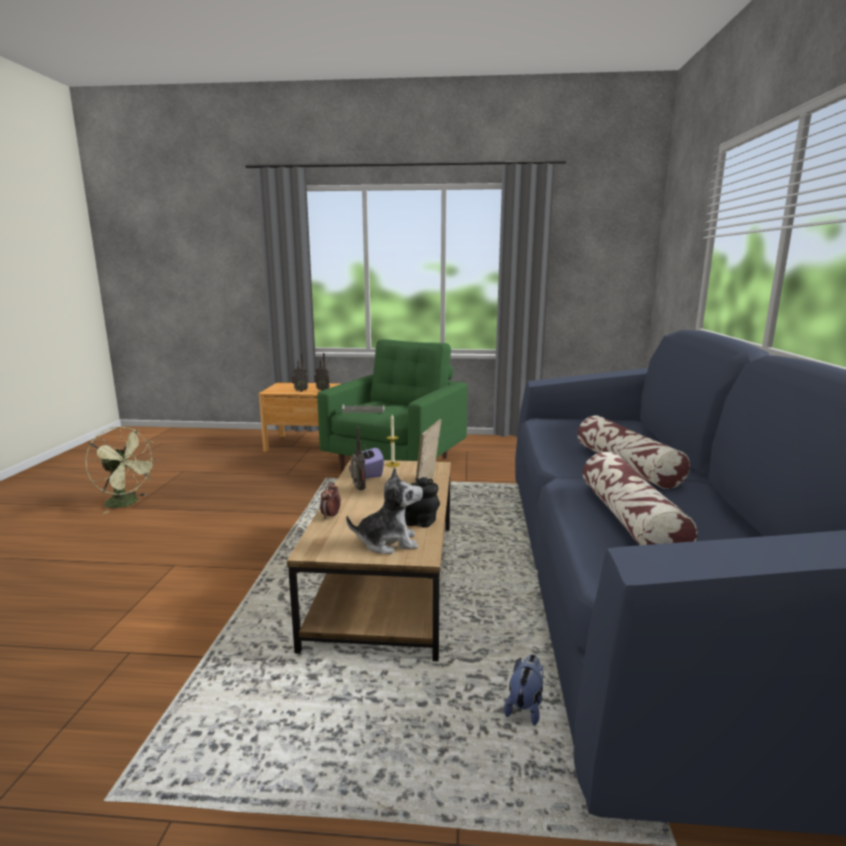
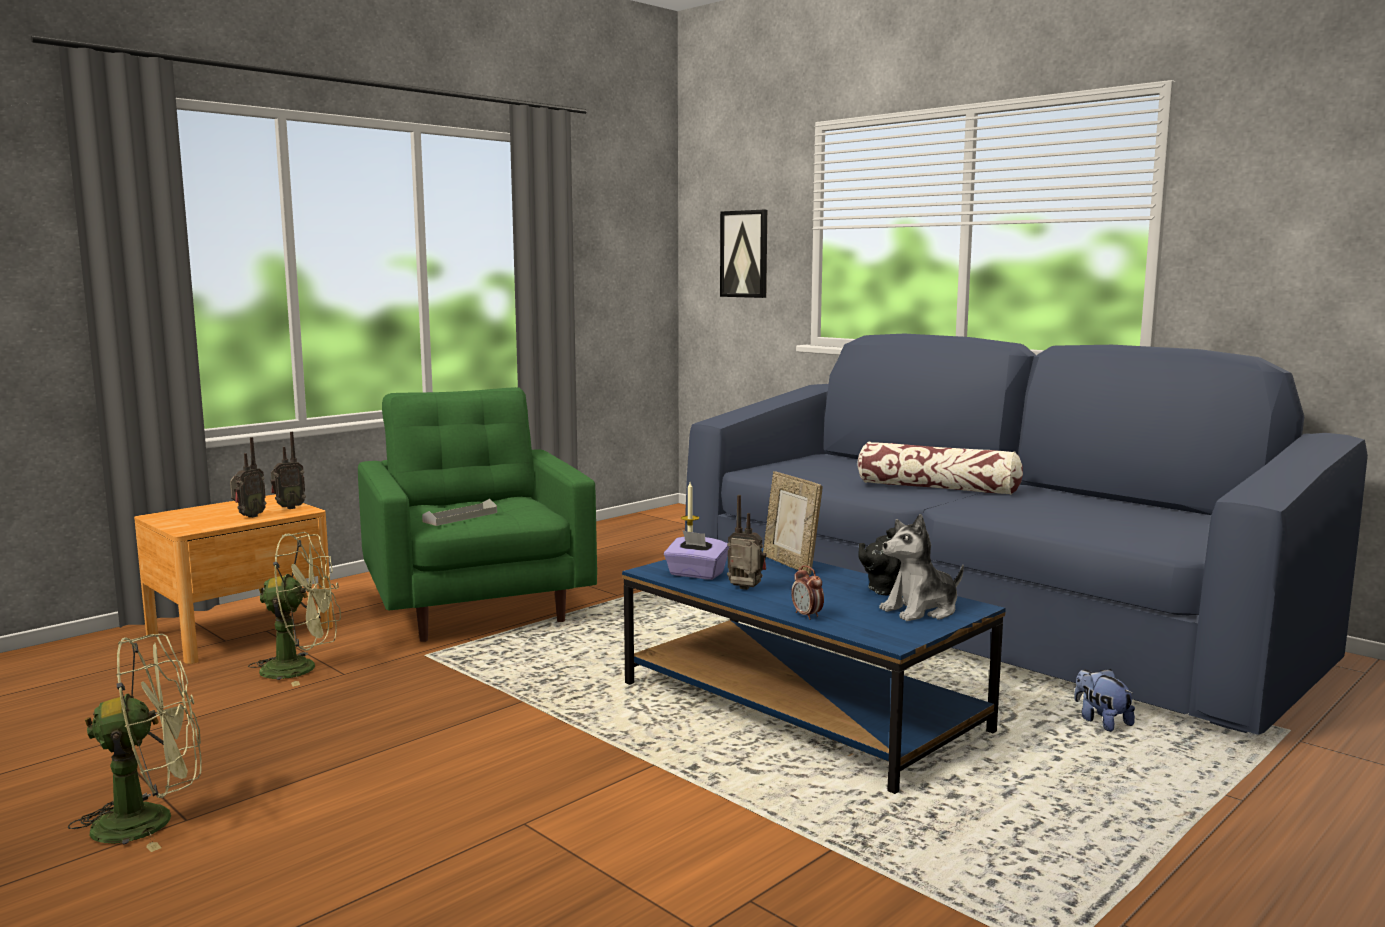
camera: 50 degrees left, 5 degrees down
(282, 466) = (301, 669): none -> green fan
(387, 580) = (801, 706): brown coffee table -> blue coffee table
(388, 542) = (921, 610): plush toy -> plush toy turned 150 degrees counterclockwise
(630, 521) = (1059, 519): pillow -> none
(679, 259) = (744, 254): none -> picture

